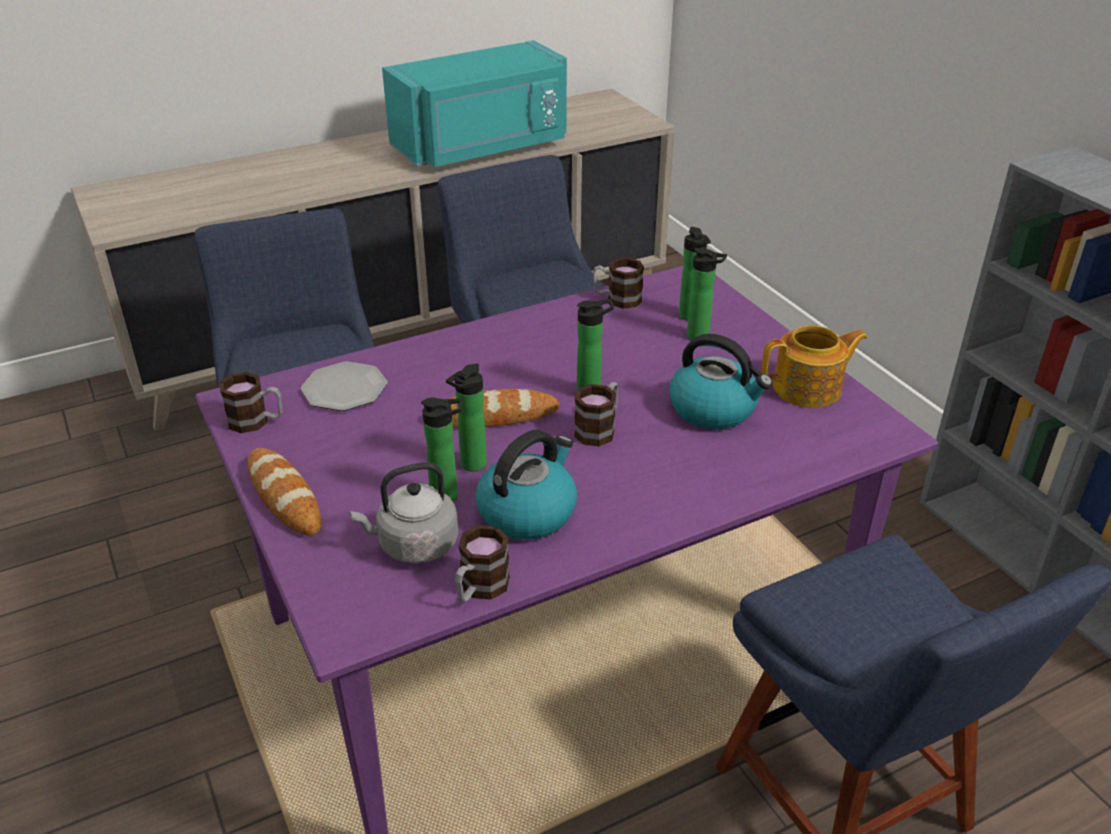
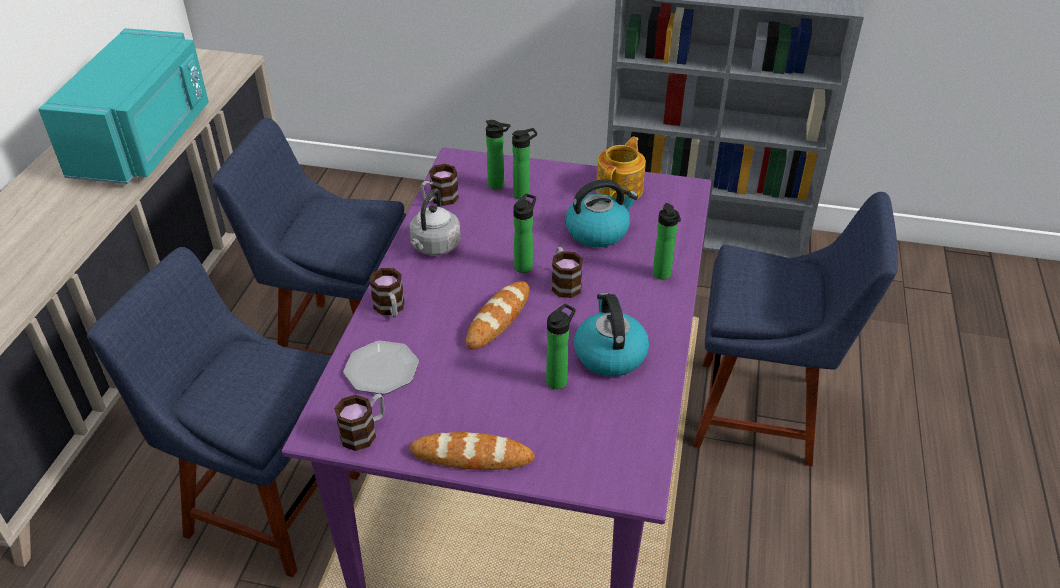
camera: 50 degrees left, 5 degrees up
(414, 545) = (589, 418): grey kettle -> grey kettle (434, 247)
(470, 466) = (538, 354): bottle -> bottle (662, 276)
(479, 589) = (657, 410): mug -> mug (390, 309)

